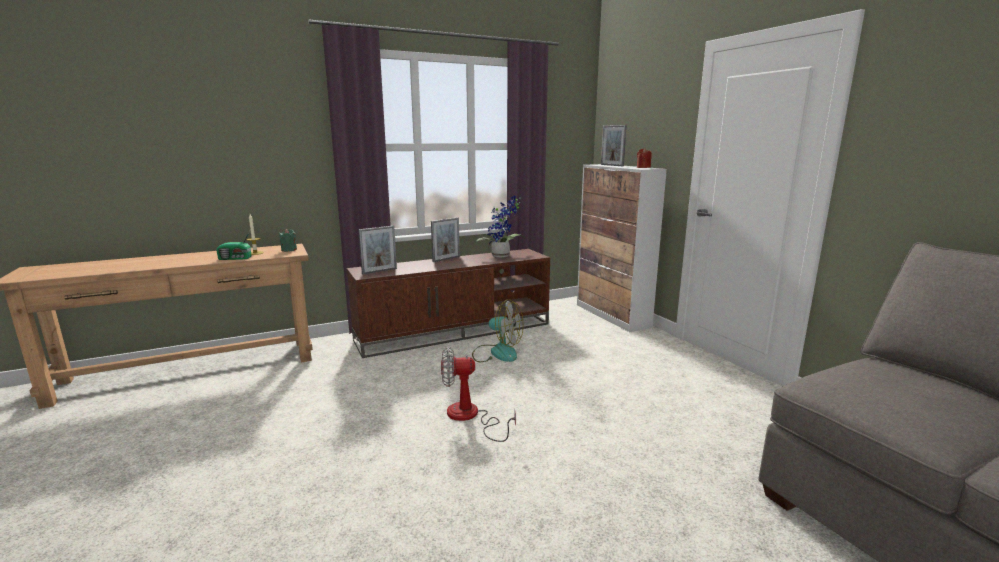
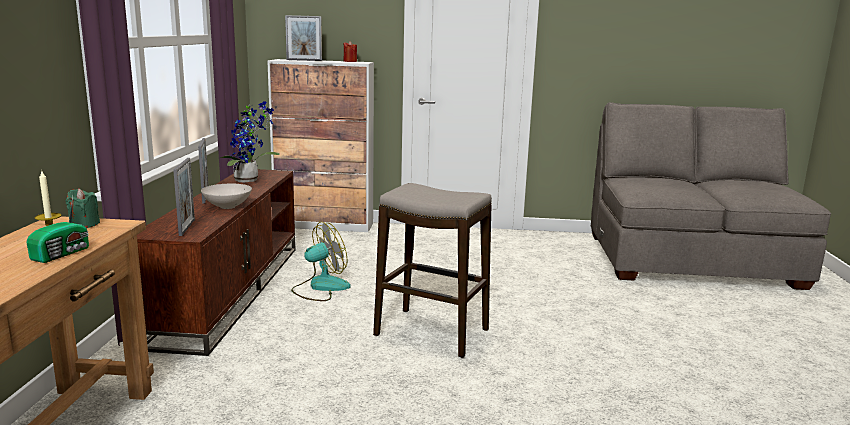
camera: 60 degrees left, 0 degrees up
(433, 267) = (228, 207): none -> white bowl
(470, 417) = (431, 332): fan -> stool

